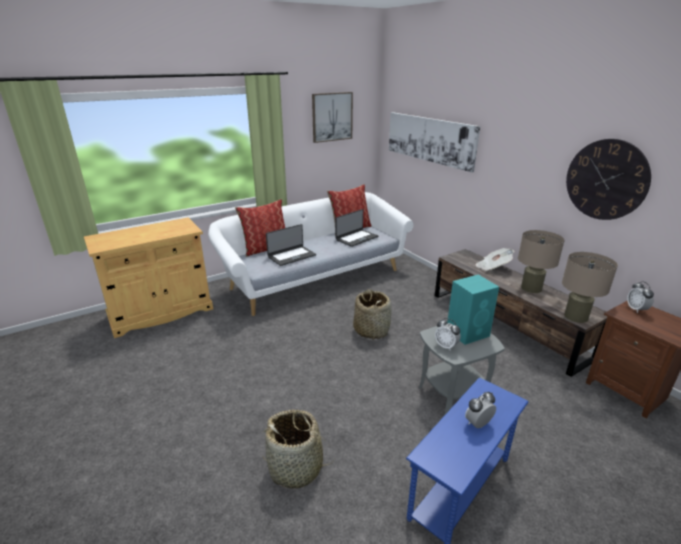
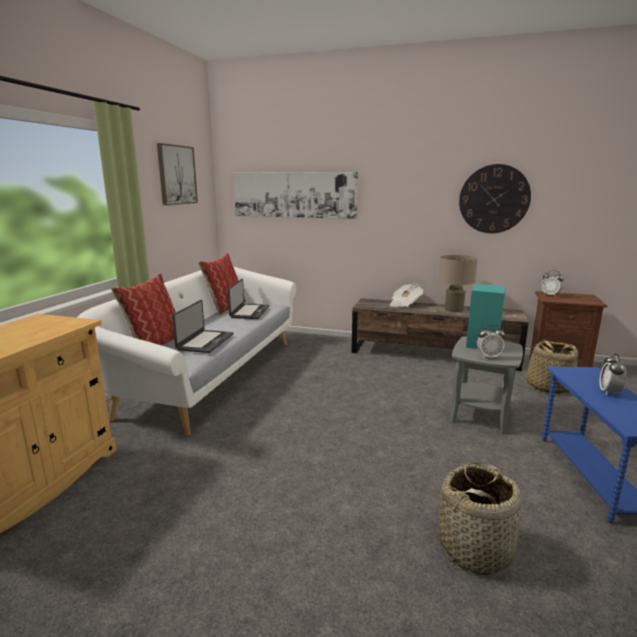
camera: 40 degrees left, 10 degrees down
(371, 330) = (342, 396): basket -> basket (548, 386)
(576, 316) = (510, 317): beige table lamp -> none

